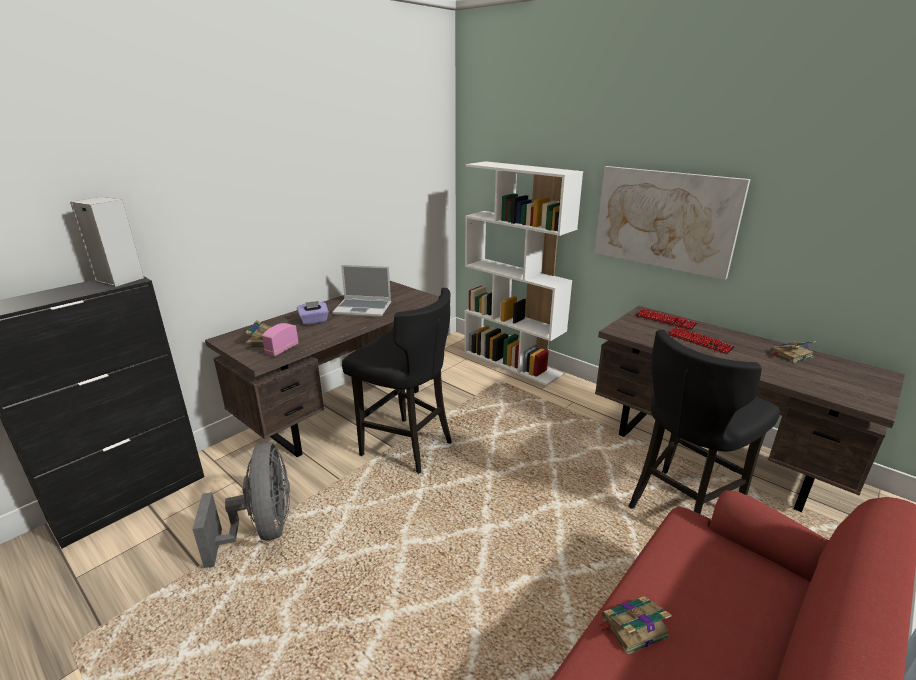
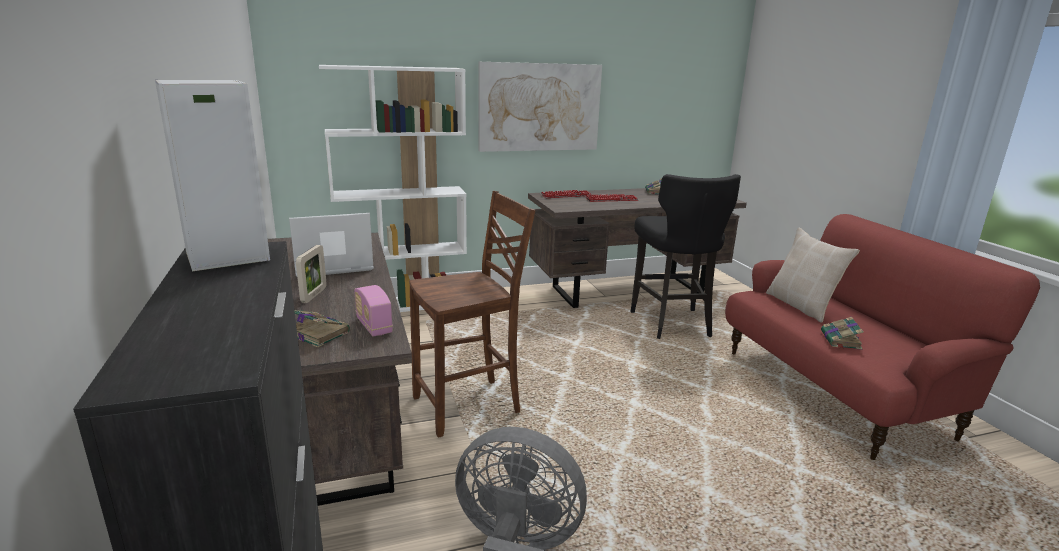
camera: 60 degrees left, 5 degrees down
(314, 321) = (314, 295): purple tissue box -> picture frame
(363, 309) = (332, 266): laptop -> laptop turned 150 degrees counterclockwise
(406, 446) = (469, 406): black stool -> brown chair
(709, 572) = (802, 306): none -> beige pillow

